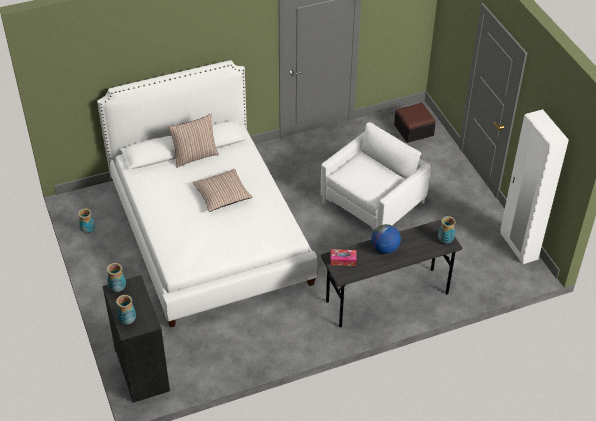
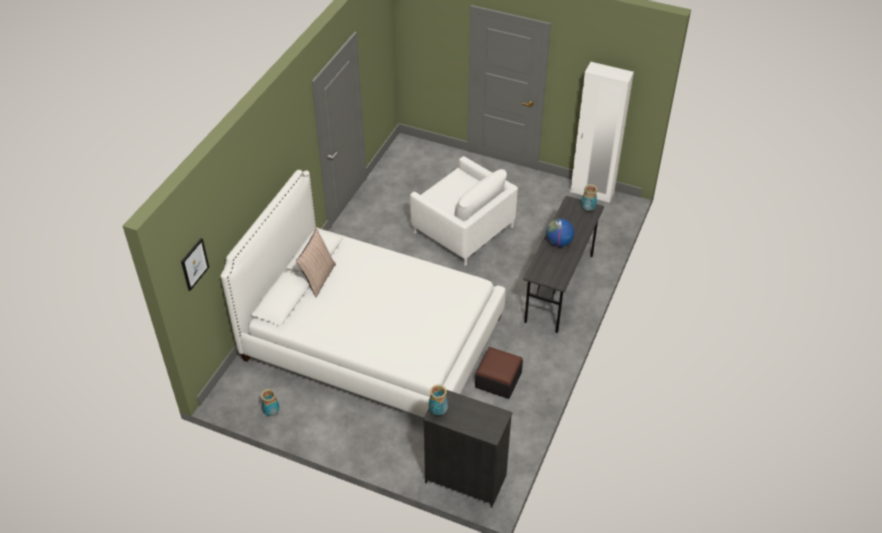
camera: 45 degrees left, 0 degrees up
(70, 75) = (194, 264): none -> picture
(127, 321) = (481, 427): vase -> none
(222, 195) = (382, 292): pillow -> none
(343, 260) = (543, 271): tissue box -> none
(373, 203) = (463, 230): white armchair -> white armchair turned 135 degrees clockwise
(413, 130) = (420, 159): ottoman -> ottoman (498, 380)

